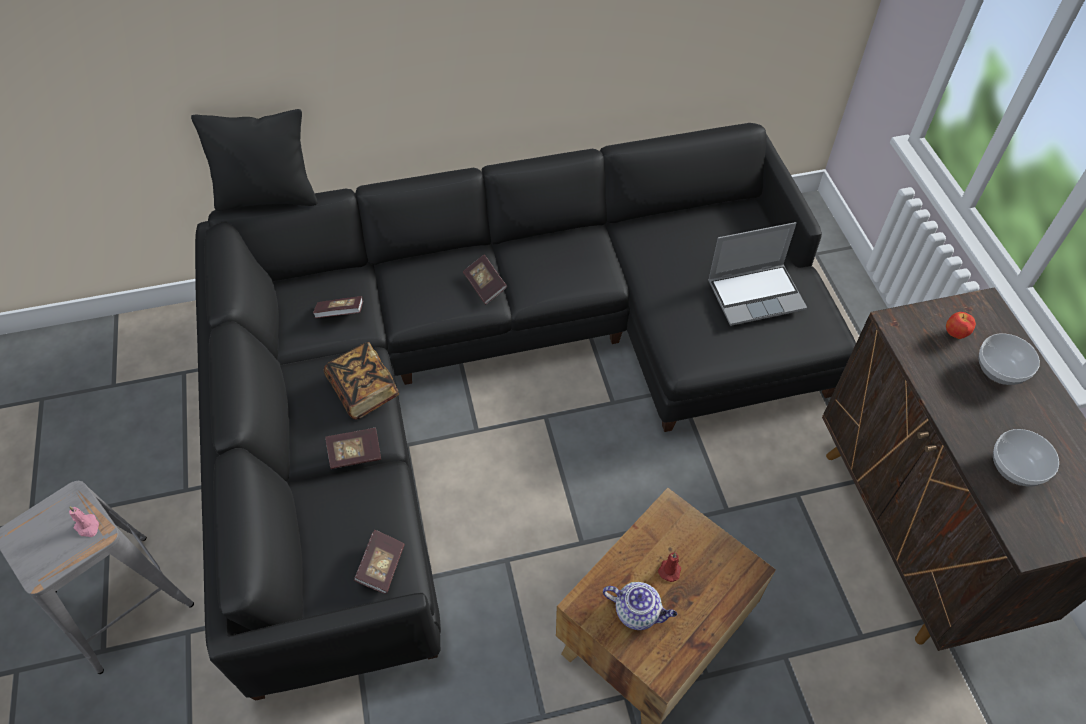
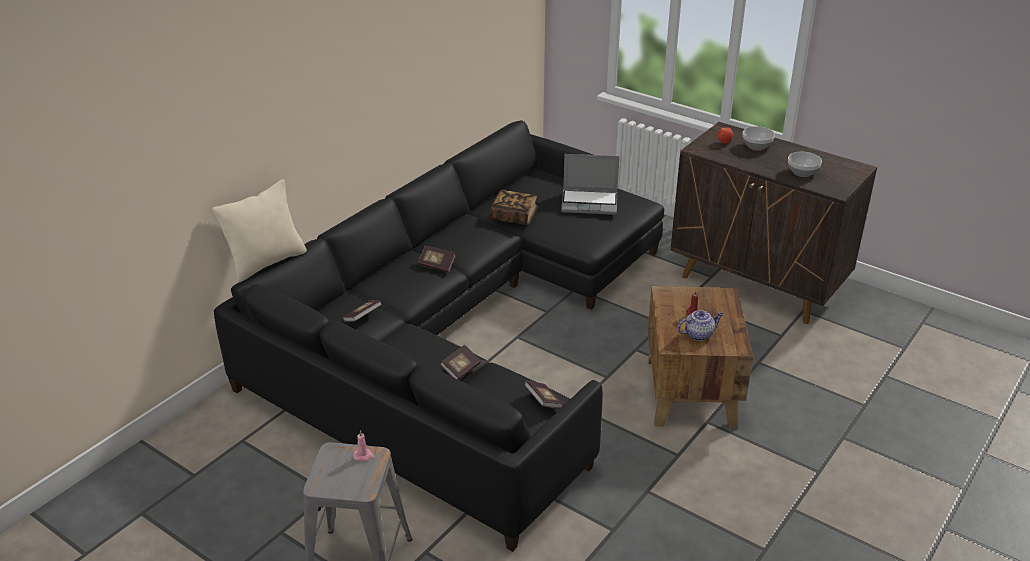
camera: 40 degrees left, 20 degrees down
(268, 197) = (266, 262): black pillow -> beige pillow
(364, 390) = (427, 341): book -> book (514, 216)
(756, 294) = (590, 203): laptop -> laptop turned 60 degrees clockwise

